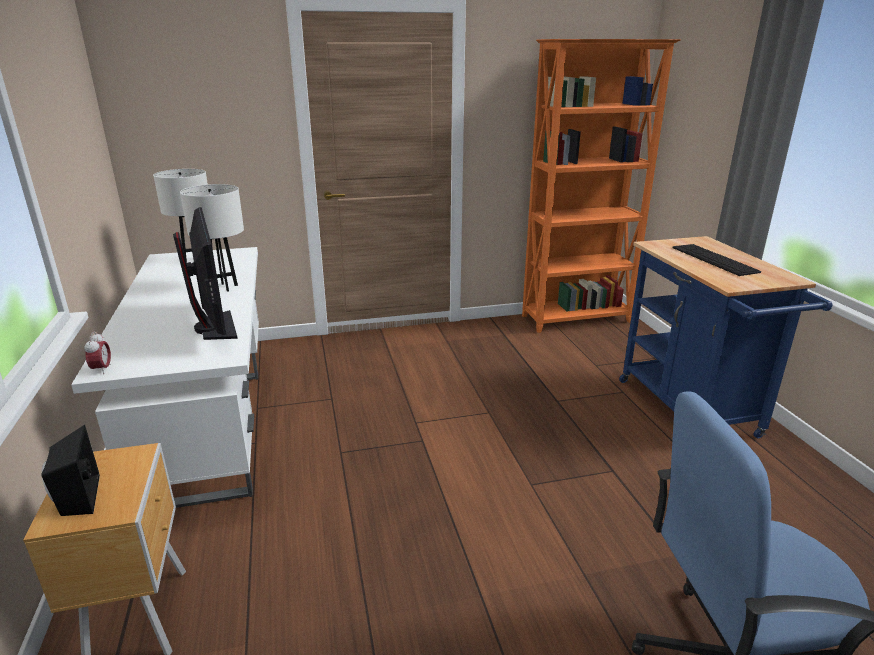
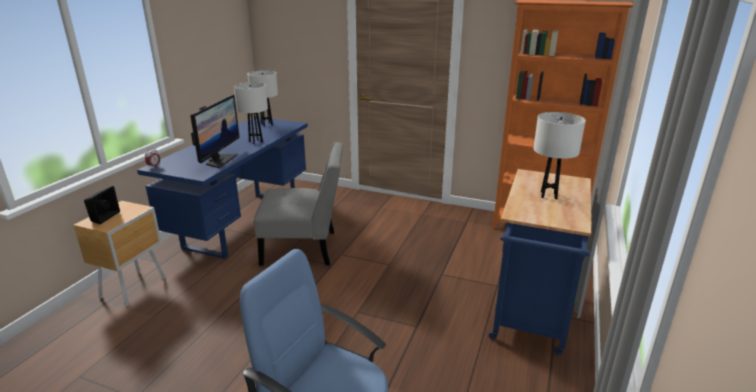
camera: 35 degrees right, 0 degrees up
(211, 432) = (243, 222): white desk -> blue desk
(357, 433) = (304, 248): none -> grey chair
(714, 259) = (549, 195): keyboard -> white table lamp

